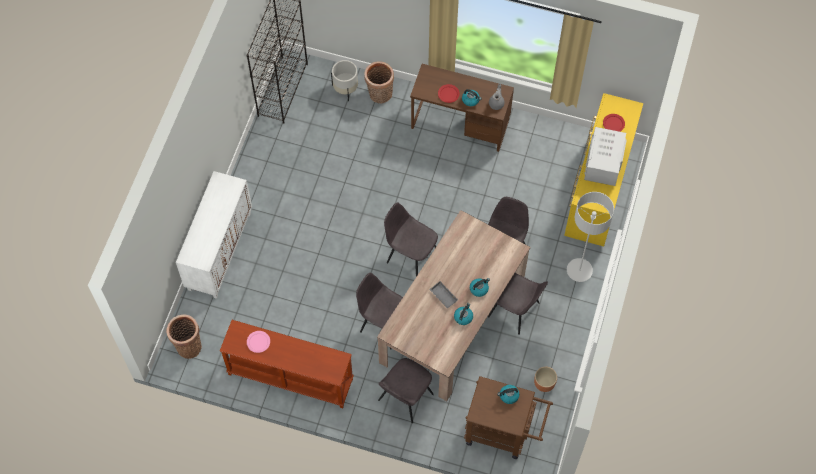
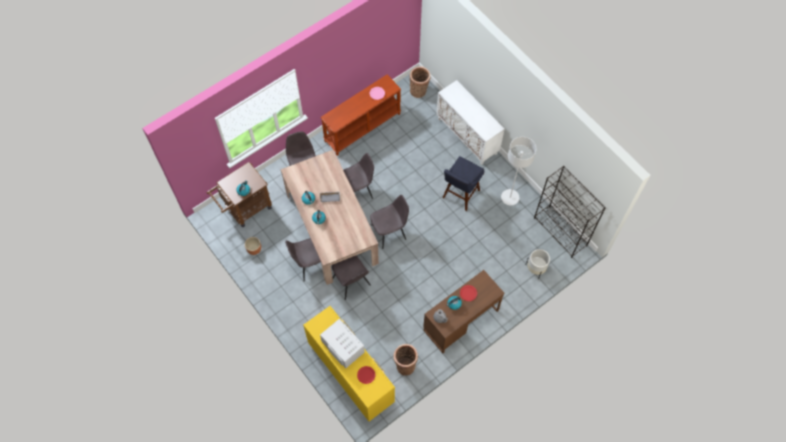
camera: 125 degrees right, 0 degrees up
(309, 211) = (459, 196): none -> blue stool
(379, 95) = (517, 286): basket -> basket (405, 365)
(579, 270) = (305, 319): grey floor lamp -> grey floor lamp (510, 197)

